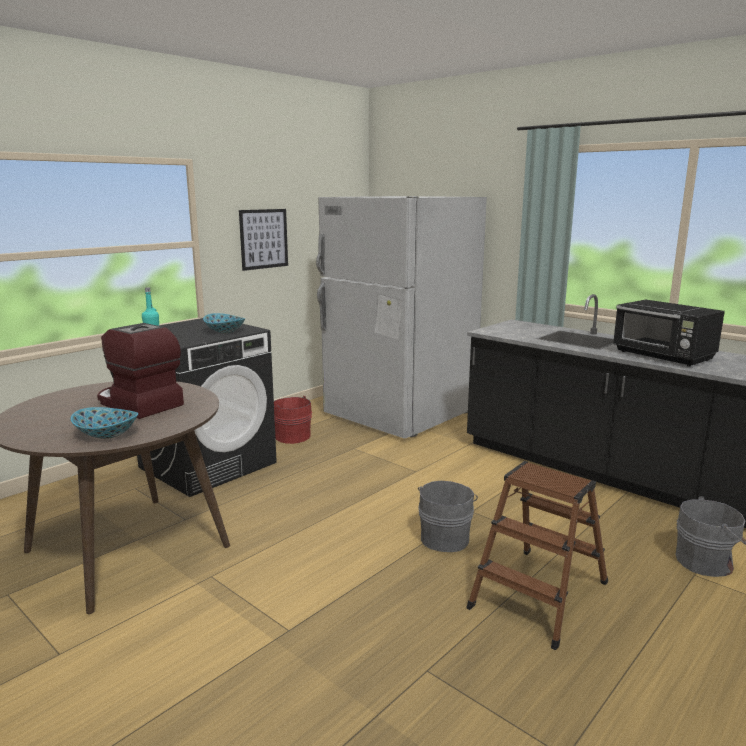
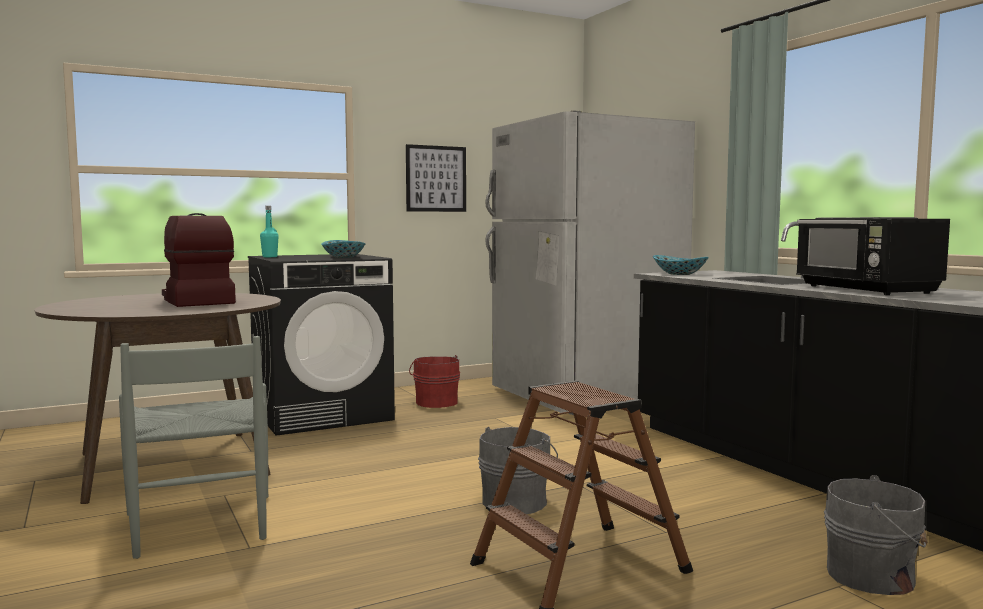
camera: 20 degrees right, 10 degrees down
(106, 435) = (128, 311): bowl -> bowl (679, 274)
(225, 617) = (200, 527): none -> grey chair

